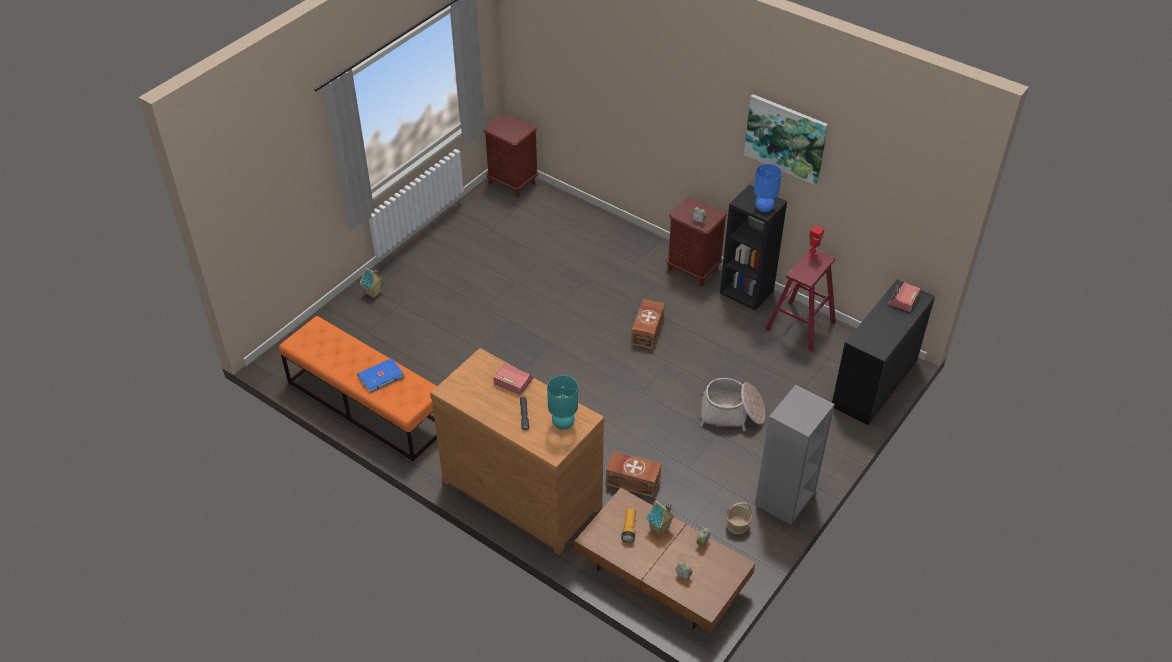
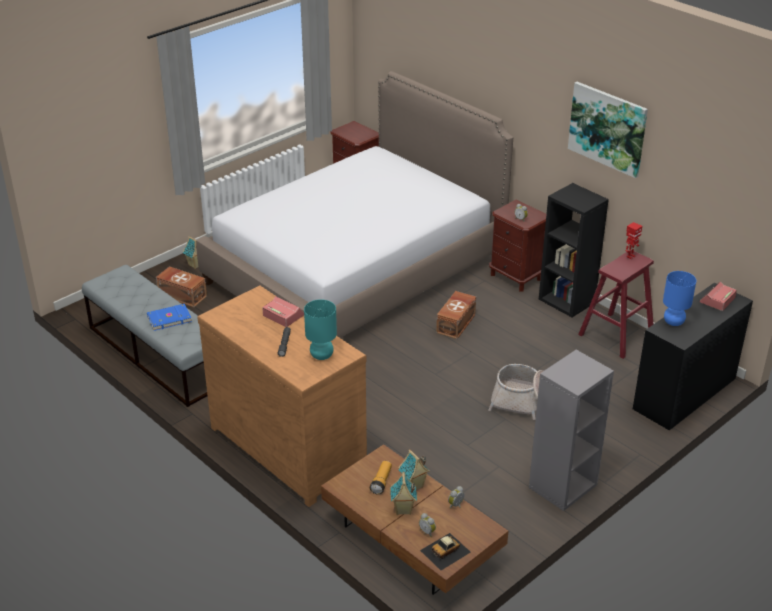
camera: 10 degrees right, 10 degrees down
(366, 404) = (158, 354): orange bench -> grey bench
(536, 281) = (356, 270): none -> bed
(632, 481) = (404, 450): brown storage box -> brown storage box (182, 295)
(656, 556) = (403, 510): none -> toy house
(704, 593) = (445, 551): none -> toy car
(737, 525) = (505, 504): basket -> none
(763, 208) = (582, 202): blue table lamp -> blue table lamp (673, 322)

